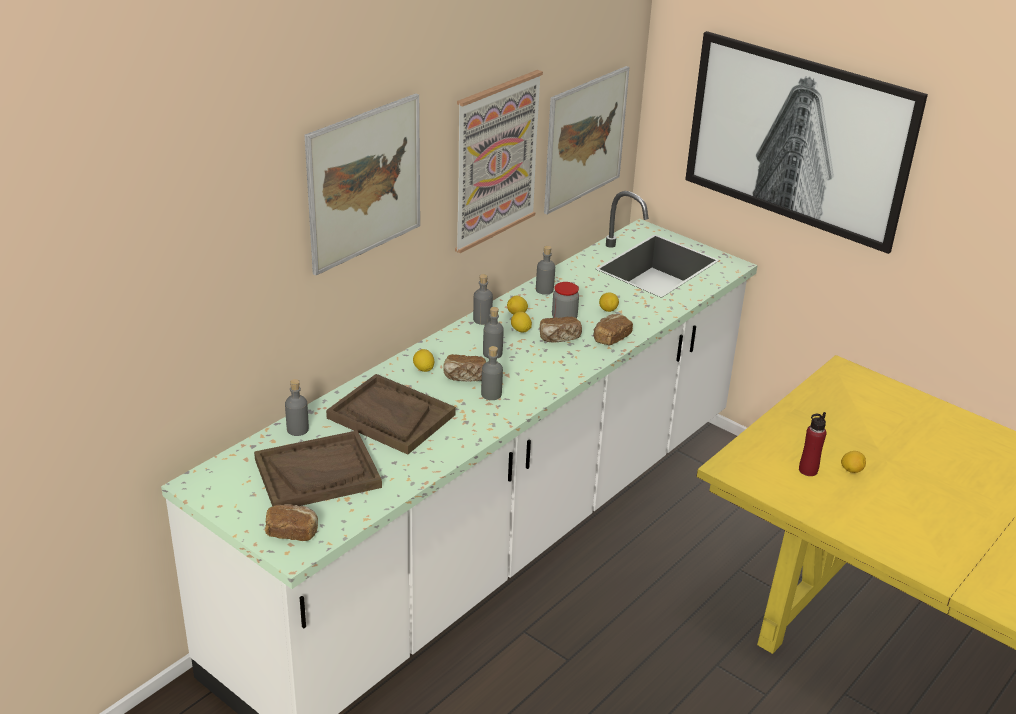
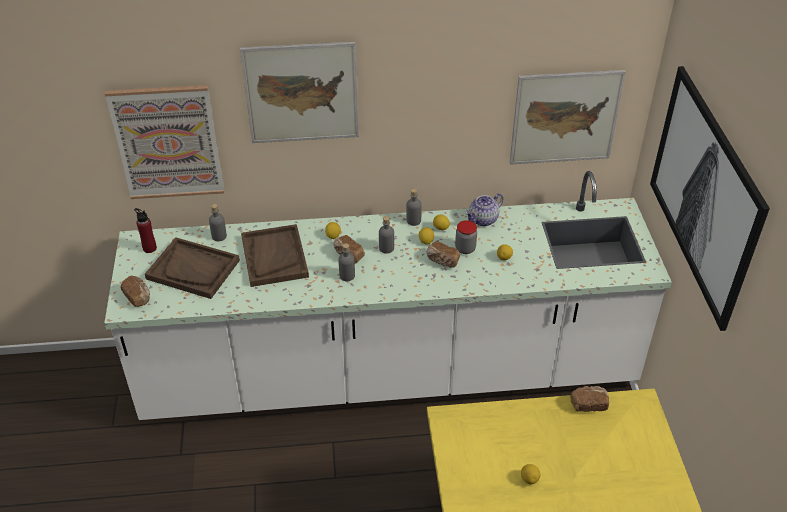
camera: 45 degrees right, 10 degrees up
(495, 160) = (449, 109): picture -> picture (167, 142)
(544, 290) = (483, 220): grey bottle -> teapot
(611, 338) = (476, 279): bread -> bread (588, 404)
(808, 470) = (498, 458): red bottle -> red bottle (149, 248)

